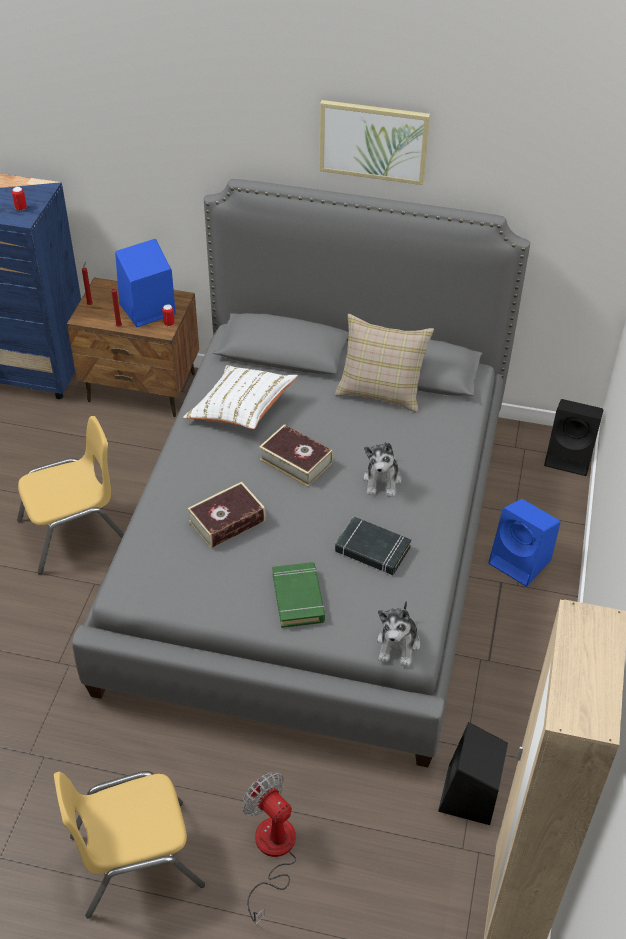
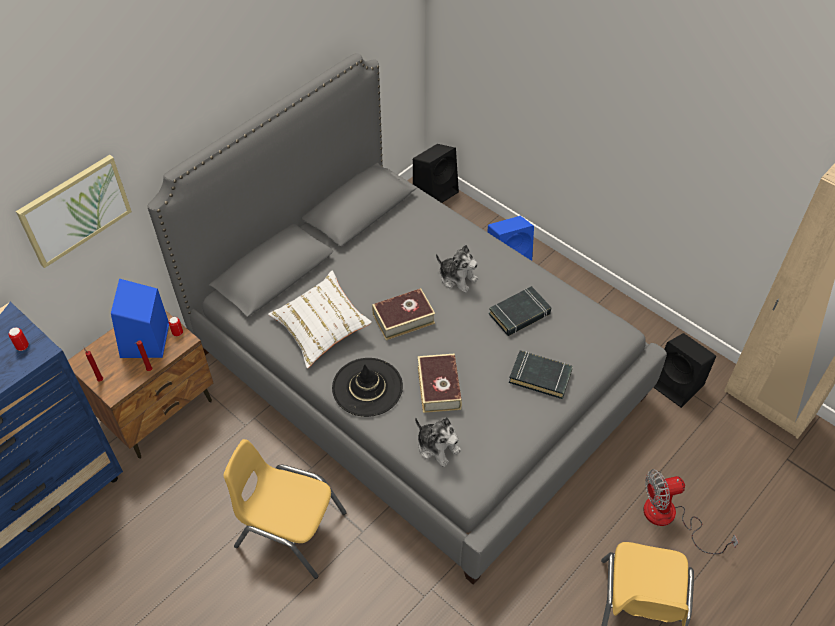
camera: 60 degrees left, 5 degrees up
(74, 532) = (290, 530): yellow chair -> yellow chair turned 75 degrees counterclockwise
(194, 470) = (367, 387): none -> black hat
(298, 598) = (540, 377): green book -> black book
(373, 141) = (252, 61): picture -> picture (75, 210)
(381, 389) = (364, 236): beige pillow -> none
(398, 644) = (612, 339): plush toy -> plush toy (437, 447)

